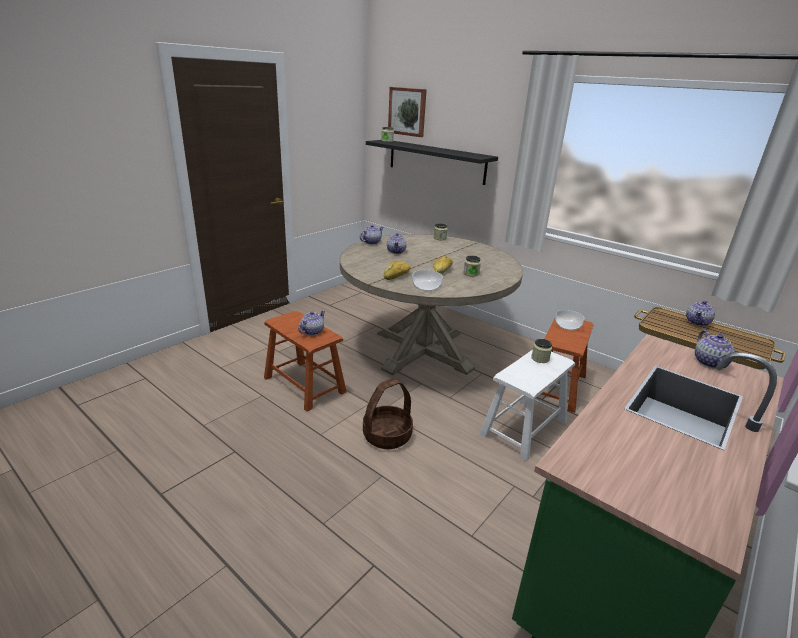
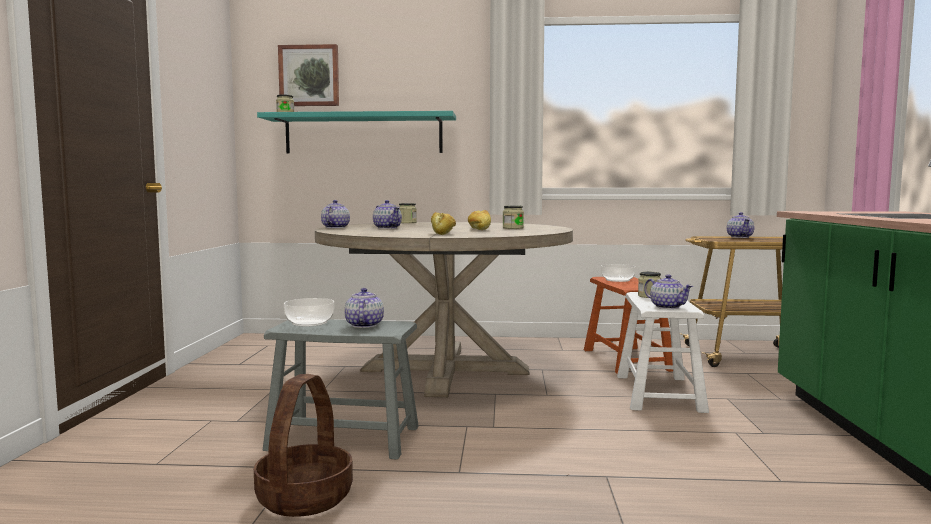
camera: 35 degrees left, 20 degrees down
(304, 385) = (344, 438): brown stool -> grey stool
(387, 435) = (543, 443): basket -> basket (304, 497)
(426, 287) = (499, 233): bowl -> bowl (310, 322)
(436, 161) = (363, 134): black shelf -> turquoise shelf
(710, 362) = (854, 211): teapot -> teapot (667, 307)

